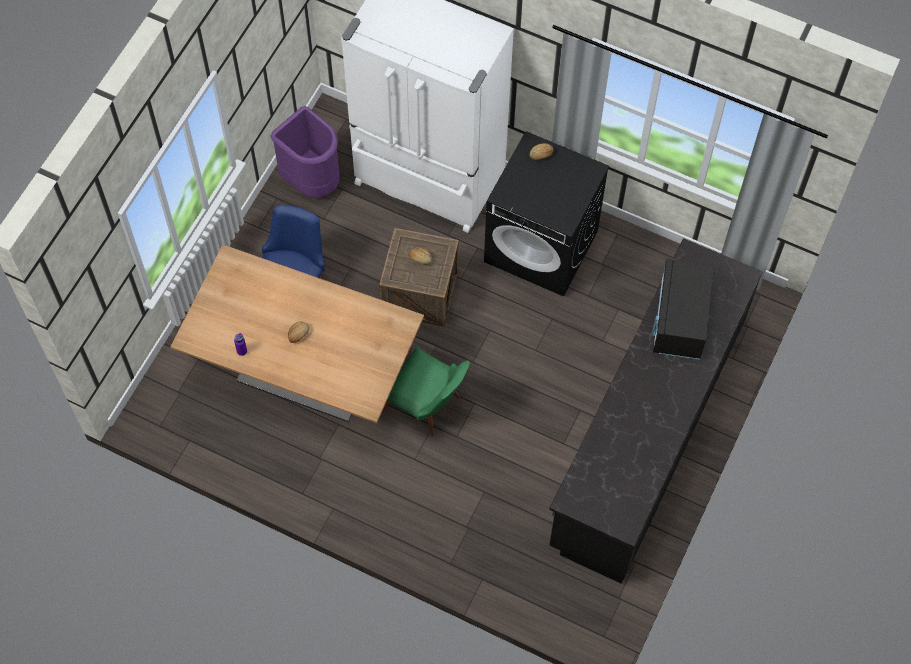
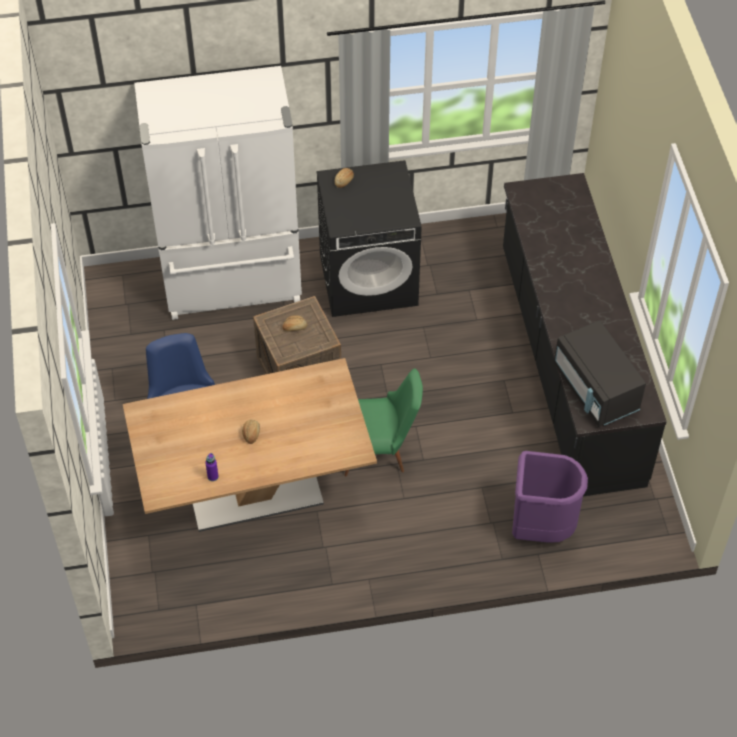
camera: 35 degrees left, 10 degrees down
(312, 181) = (133, 338): purple trash can -> purple trash can (540, 528)
(679, 321) = (554, 241): black microwave -> black microwave (595, 389)

